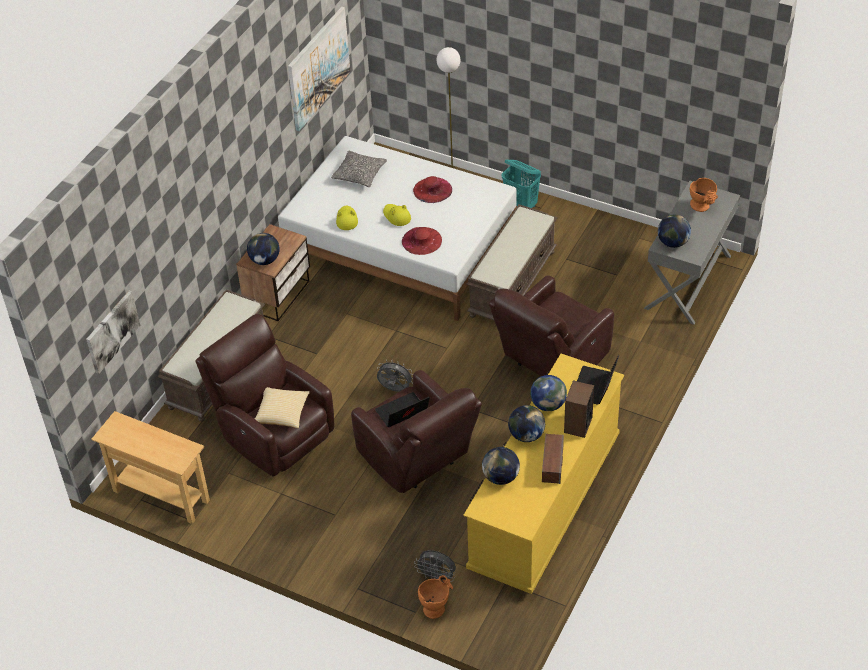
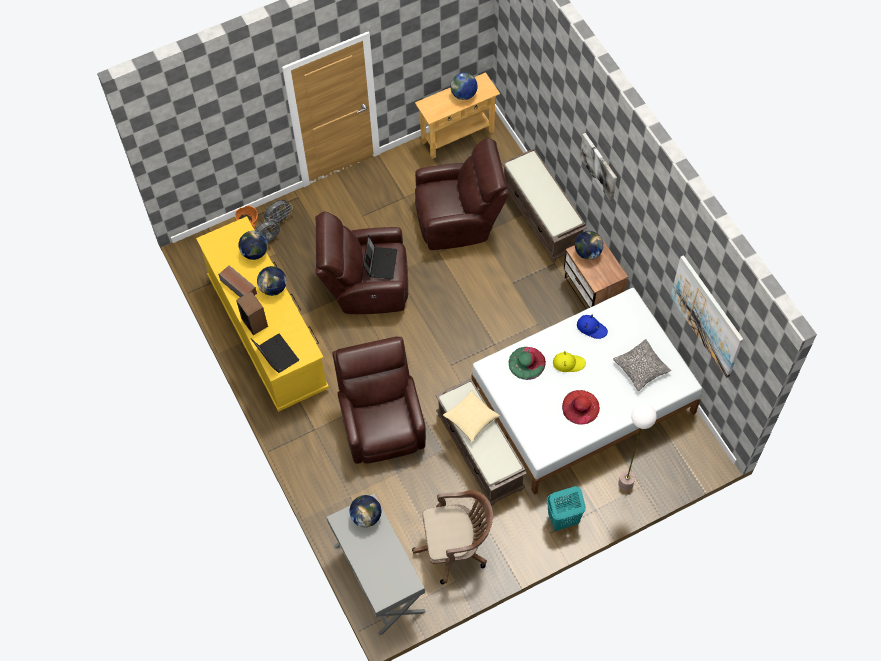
camera: 125 degrees right, 15 degrees up
(112, 331) = (524, 74): picture -> picture (599, 166)
(282, 413) = (439, 198): pillow -> pillow (471, 419)
(346, 219) = (591, 328): yellow hat -> blue hat
(395, 390) = (438, 309): grey fan -> grey fan (279, 220)
(421, 240) = (527, 363): red hat -> green hat
(548, 404) = (286, 317): globe -> globe (463, 94)
(612, 253) = (455, 547): none -> brown office chair
(702, 207) = (385, 570): orange vase -> none

